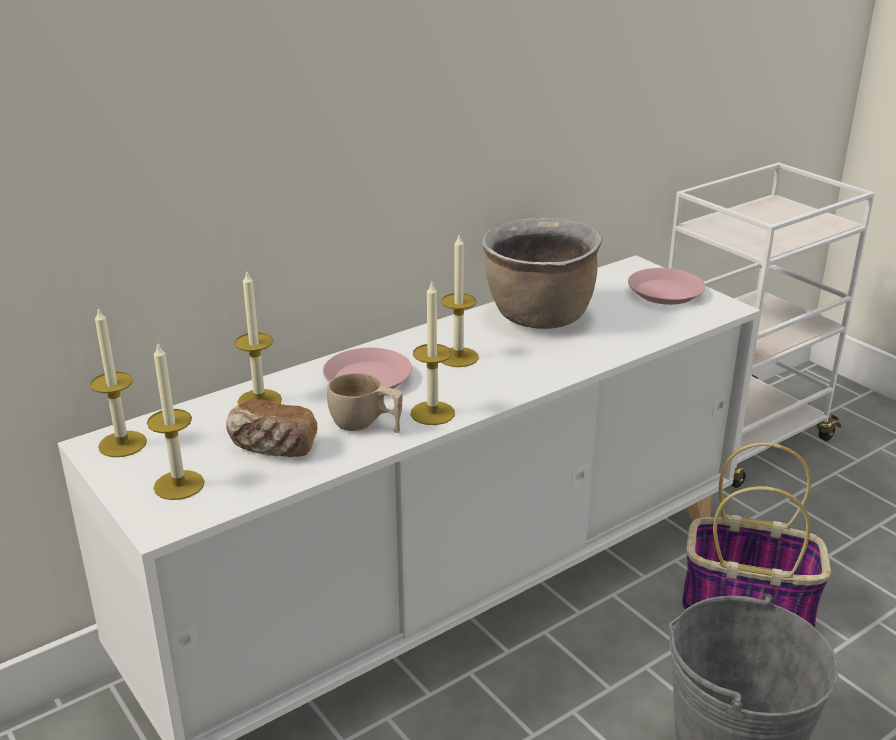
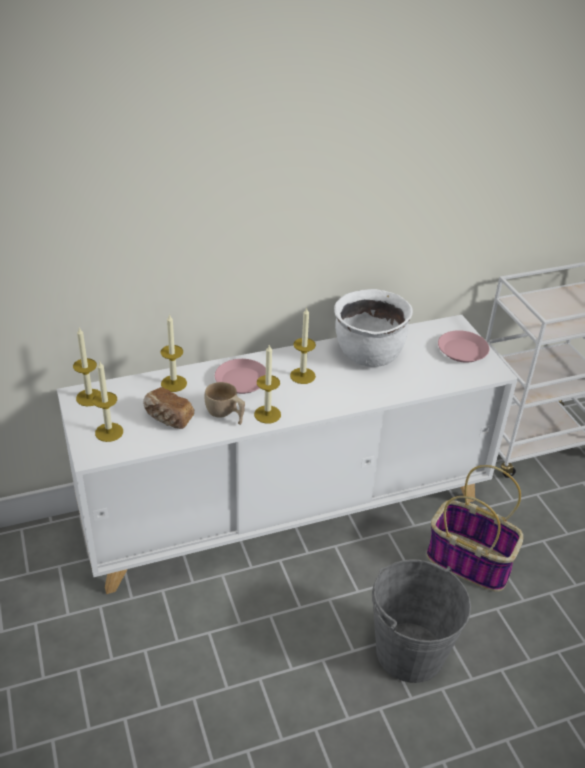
camera: 15 degrees right, 10 degrees up
(539, 318) = (368, 355): brown cooking pot -> white cooking pot

